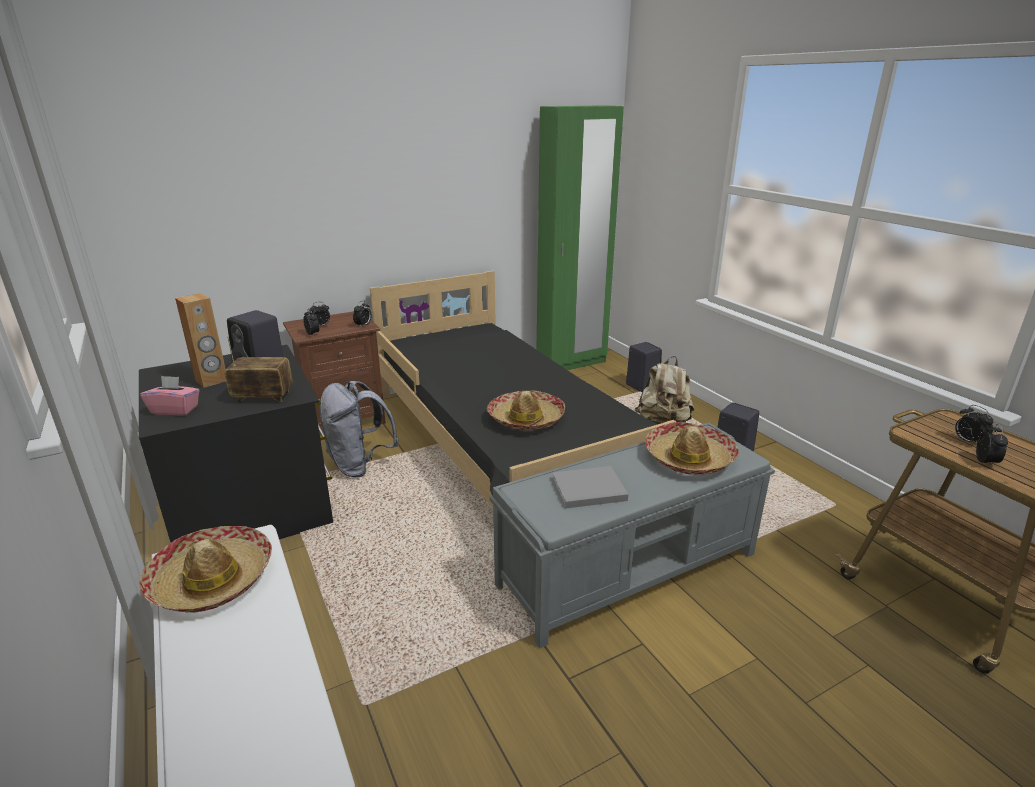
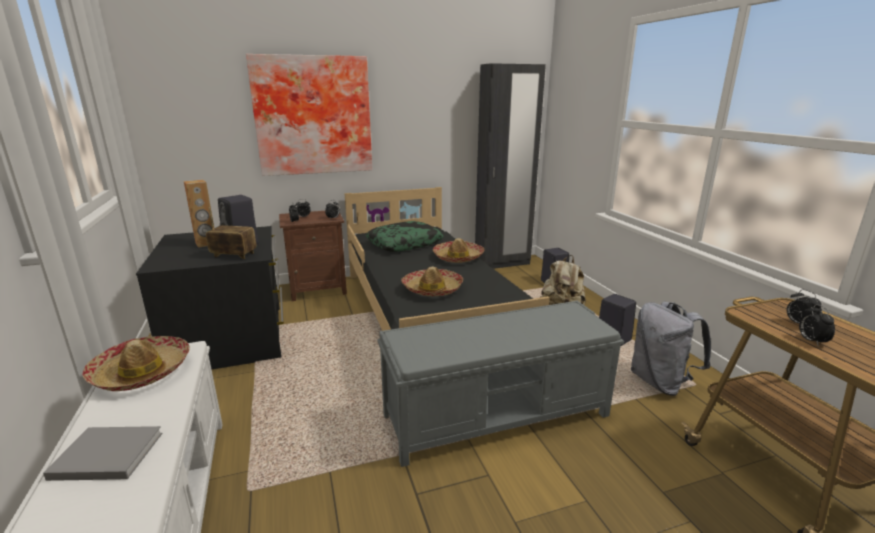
camera: 10 degrees right, 5 degrees down
(175, 410) = (170, 259): pink tissue box -> none
(323, 184) = (313, 116): none -> picture
(360, 465) = (316, 320): grey backpack -> grey backpack (660, 382)
(461, 353) = (404, 244): none -> pillow
(571, 363) = (502, 264): green wardrobe -> black wardrobe
(586, 489) = (452, 339): grey book -> grey book (105, 455)
(689, 458) = (549, 324): hat -> hat (458, 257)
(986, 462) = (811, 341): alarm clock -> alarm clock turned 150 degrees clockwise

